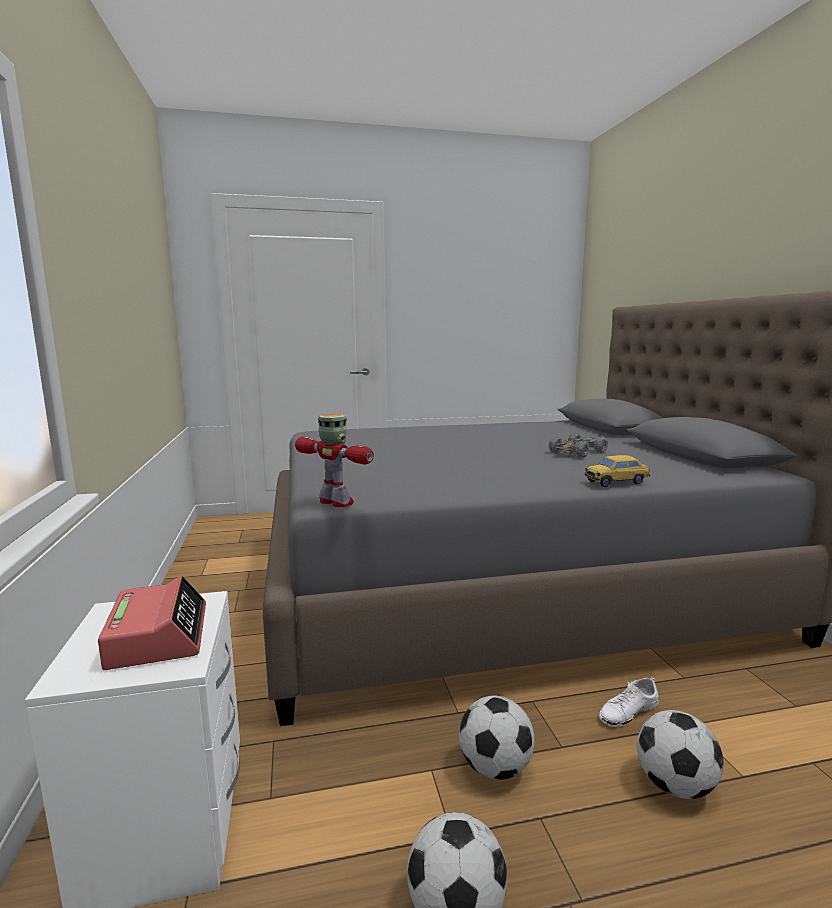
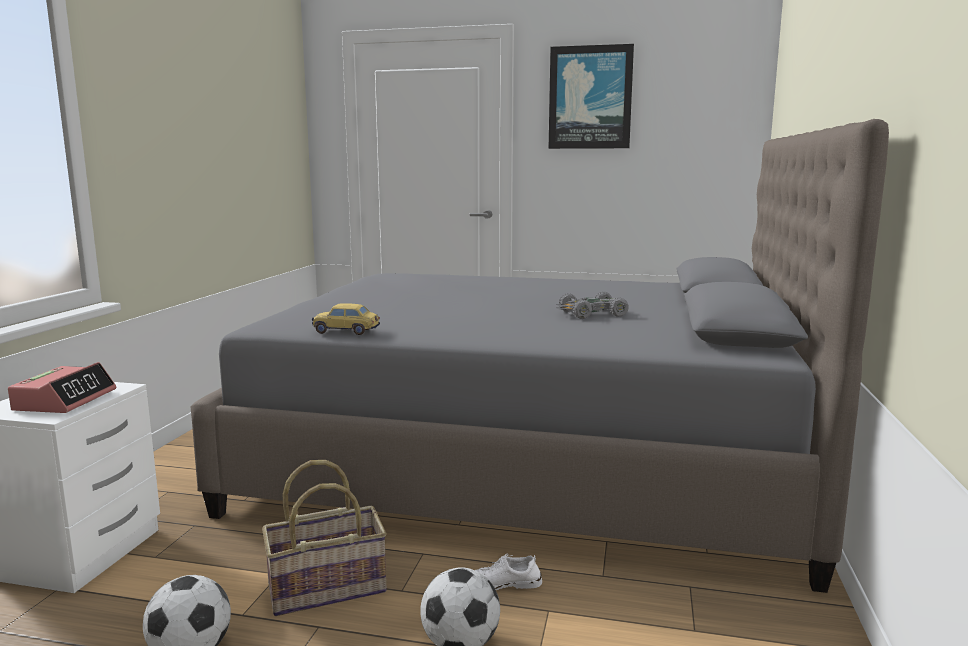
camera: 25 degrees right, 0 degrees up
(336, 503) = (263, 328): toy robot -> none
(450, 270) = (590, 98): none -> picture
(495, 768) = (327, 587): football -> basket
(616, 482) = (546, 342): toy car -> toy car (346, 331)

